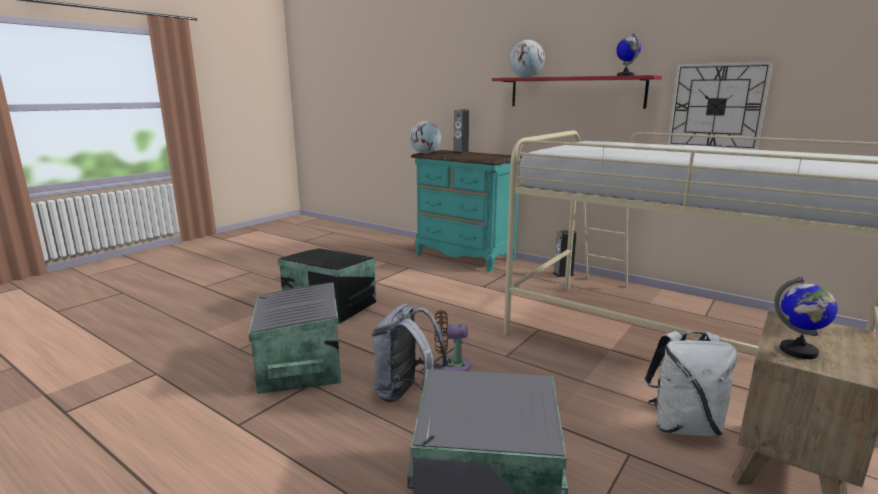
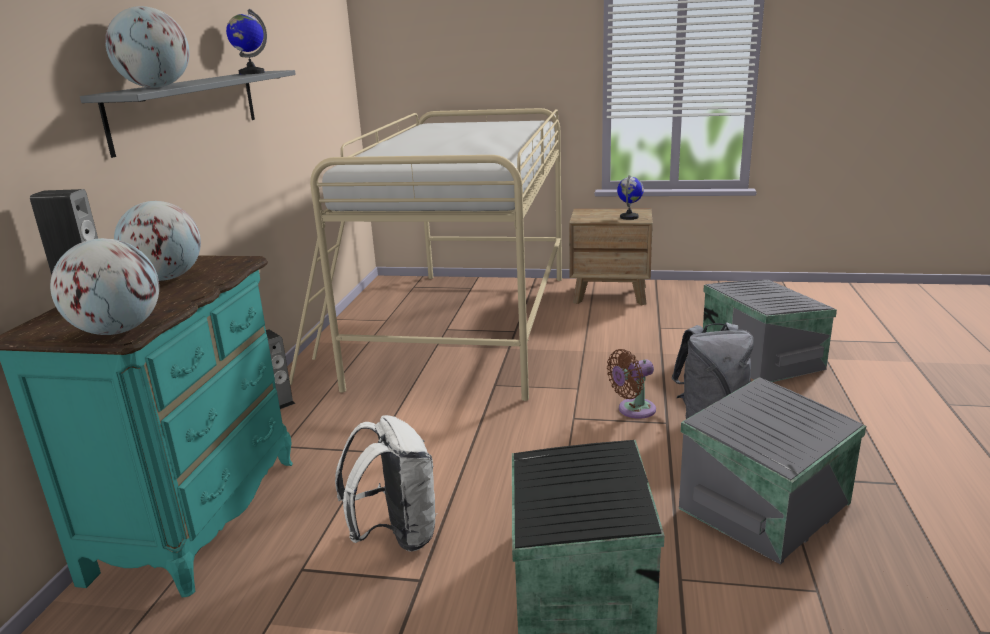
camera: 115 degrees left, 5 degrees up
(451, 365) = (633, 410): brown fan -> brown fan turned 90 degrees clockwise
(479, 155) = (166, 278): none -> globe
(575, 92) = (188, 108): red shelf -> grey shelf
(683, 426) = (603, 317): white backpack -> white backpack (396, 535)
(716, 106) = (291, 105): wall clock -> none

